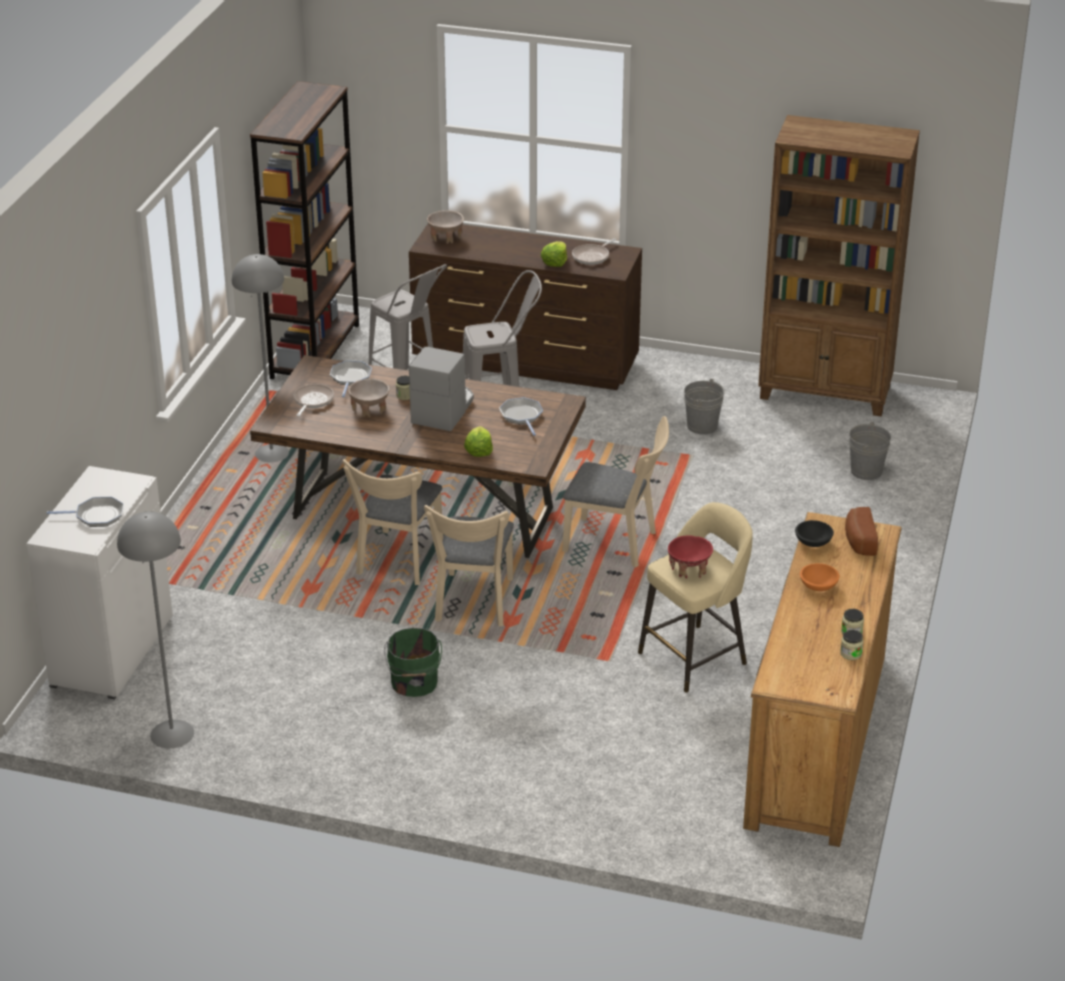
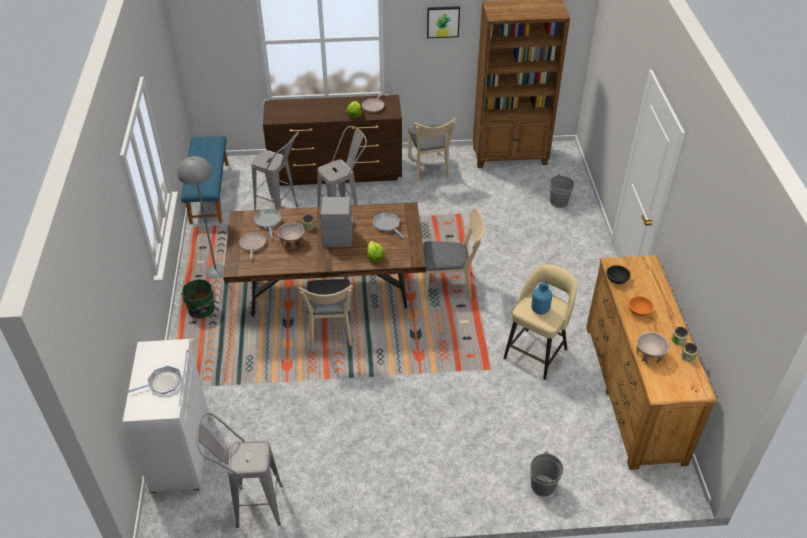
camera: 20 degrees left, 10 degrees up
(172, 733) = (250, 506): grey floor lamp -> grey stool
(315, 351) = (209, 193): brown bookcase -> blue bench
(414, 683) = (384, 419): green bucket -> green bucket (201, 310)
(446, 237) = (280, 110): beige bowl -> beige bowl (649, 355)
(473, 604) = (391, 350): beige chair -> beige chair (429, 169)
(689, 569) = (540, 310): red bowl -> blue vase
(702, 426) = (456, 193): grey bucket -> grey bucket (543, 486)
(725, 139) = (443, 21): none -> picture
(858, 541) = (641, 272): bread -> none

